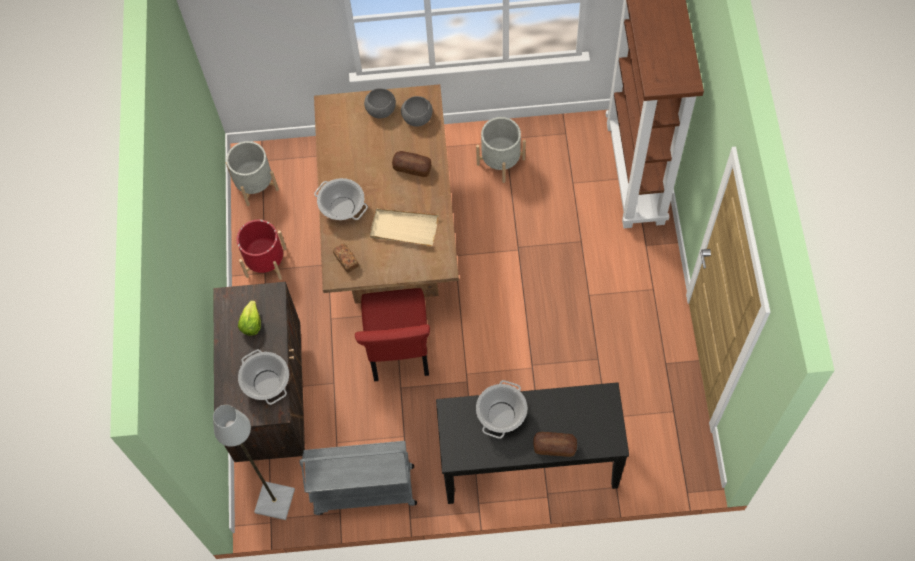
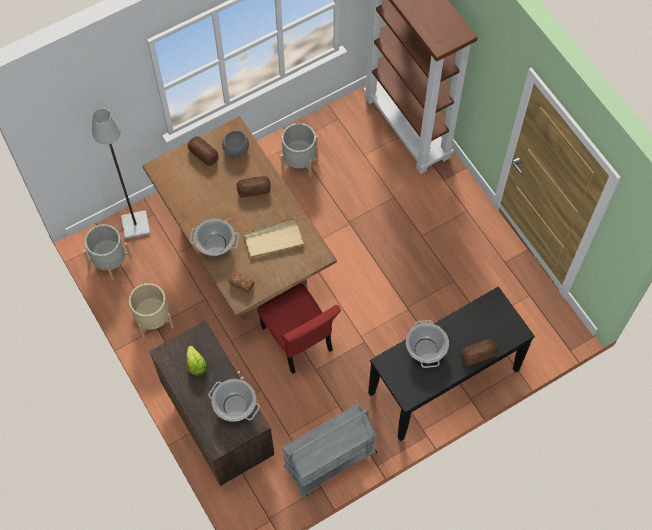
camera: 30 degrees left, 0 degrees up
(266, 262) = (153, 319): red planter -> beige planter
(275, 501) = (265, 503): grey floor lamp -> grey floor lamp (136, 225)
(381, 109) = (203, 154): grey bowl -> bread

